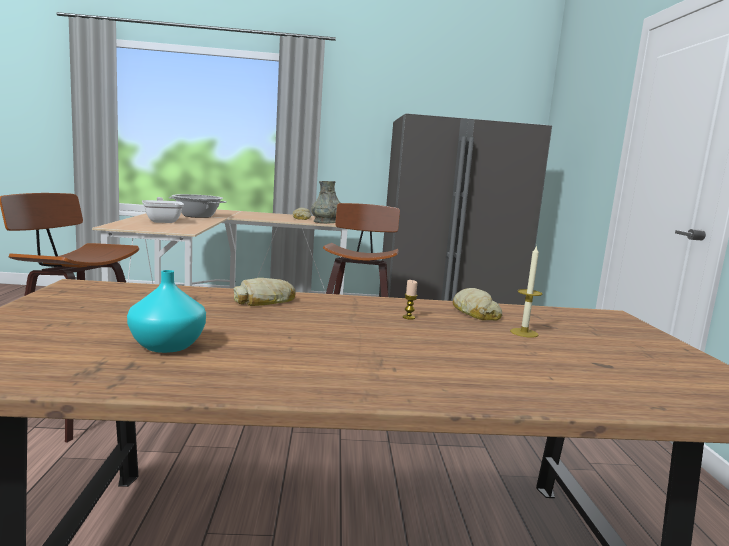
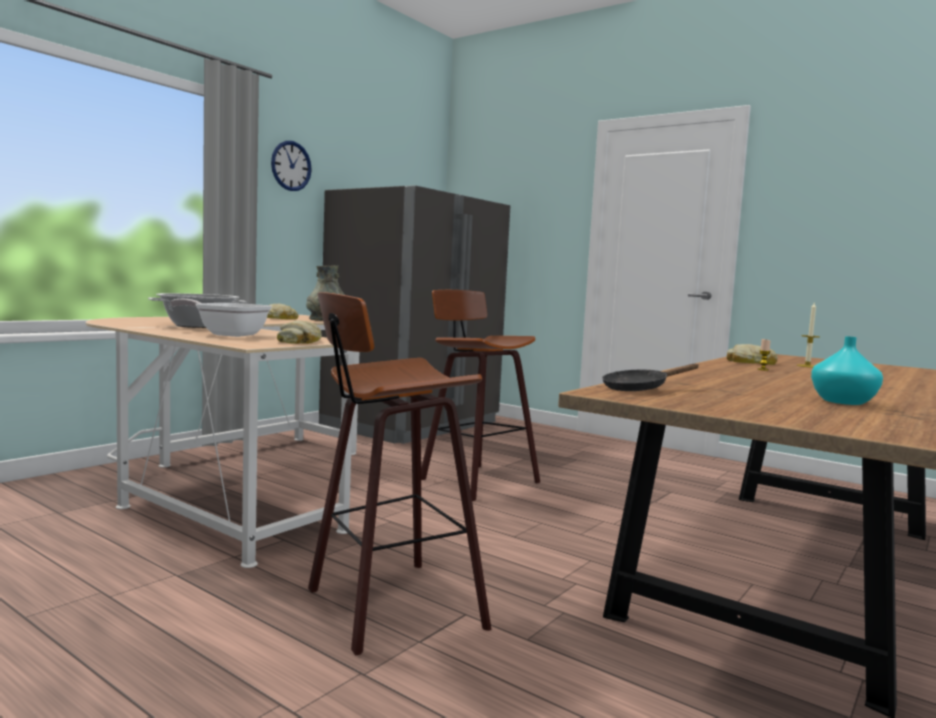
camera: 50 degrees left, 5 degrees down
(122, 291) = (640, 389): none -> black frying pan
(265, 301) = (699, 376): bread -> bread (302, 341)
(362, 104) = (291, 166): none -> wall clock

